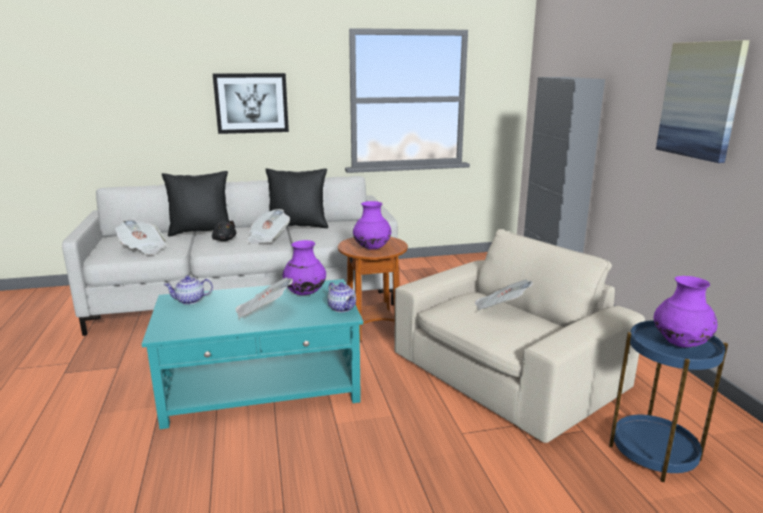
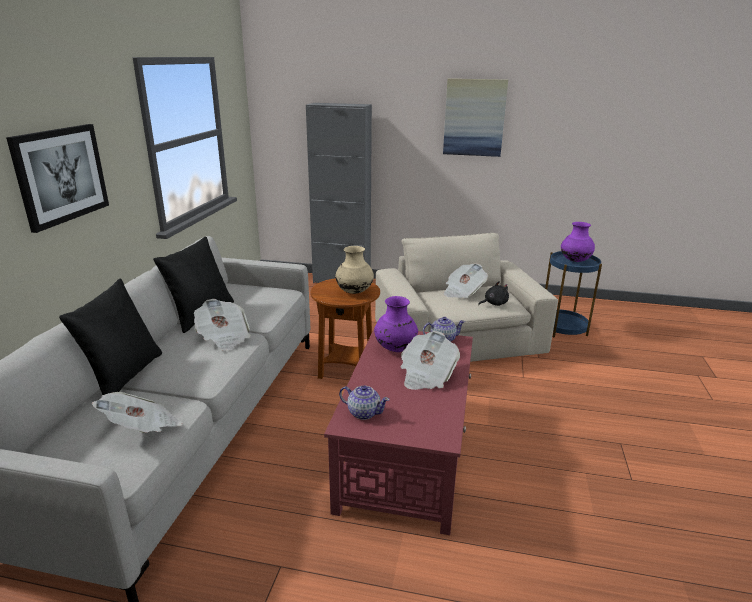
camera: 65 degrees left, 5 degrees up
(190, 300) = (363, 412): teapot -> teapot turned 75 degrees counterclockwise
(224, 240) = (190, 364): black plush toy -> black plush toy (494, 303)
(263, 386) = (407, 452): turquoise coffee table -> red coffee table
(372, 248) = (354, 292): purple vase -> beige vase

